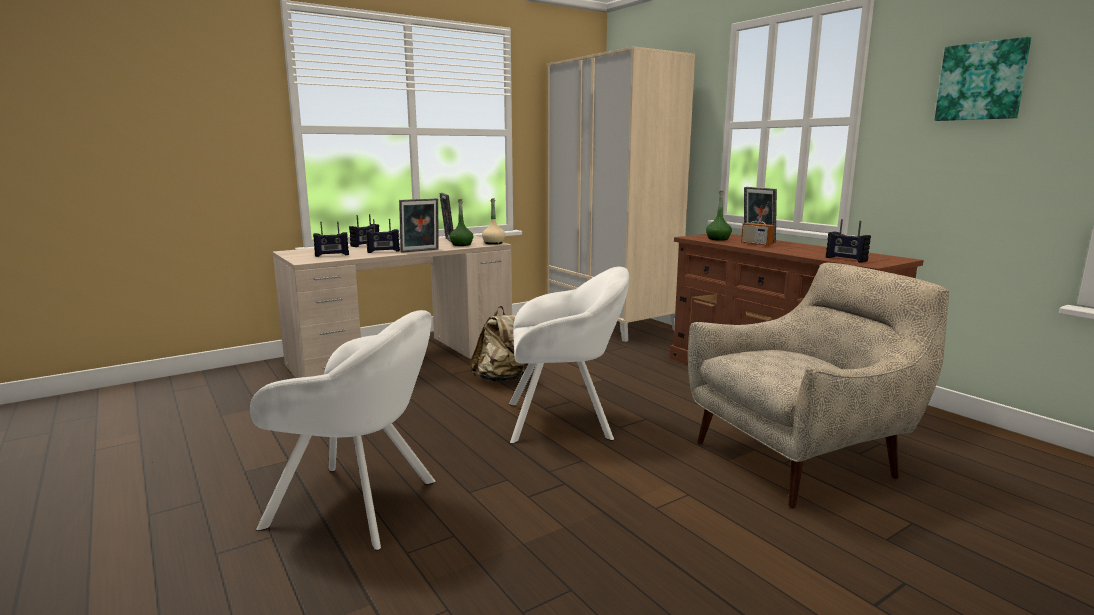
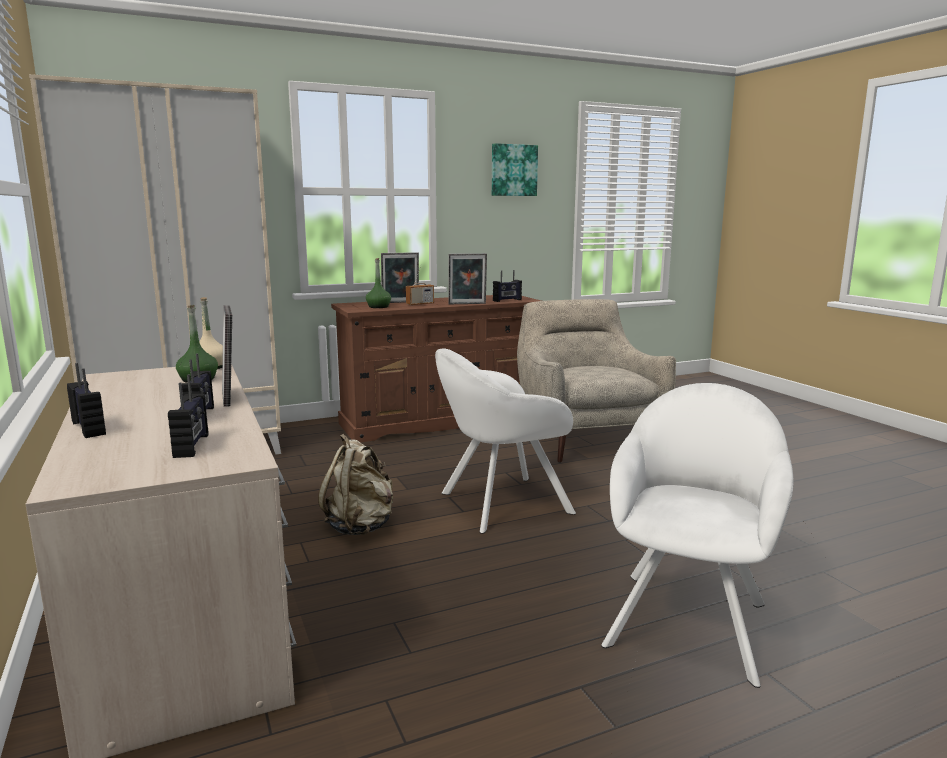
camera: 80 degrees left, 0 degrees up
(448, 240) = (133, 384): picture frame -> picture frame (467, 304)
(565, 420) = (499, 504): white armchair -> white armchair turned 120 degrees counterclockwise

